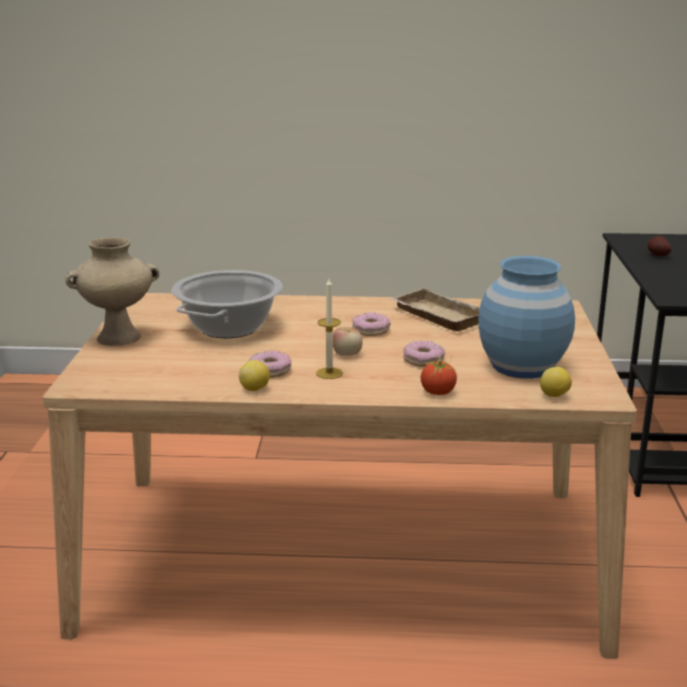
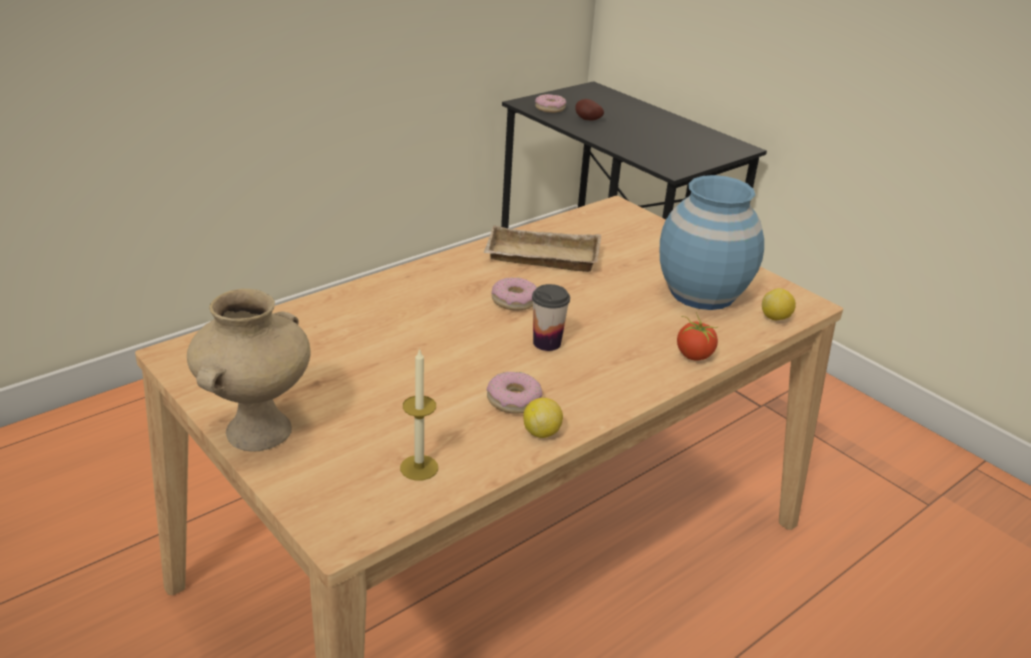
camera: 45 degrees left, 10 degrees up
(229, 328) = (367, 357): cooking pot -> none
(329, 373) = (572, 376): candle -> candle (419, 467)
(347, 354) = (547, 343): apple -> cup
(423, 360) = (620, 320): donut -> donut (550, 108)

